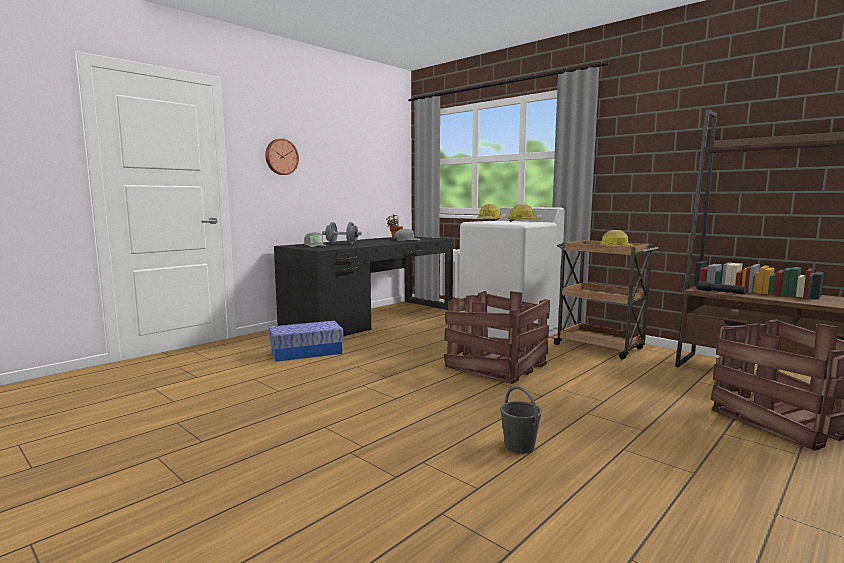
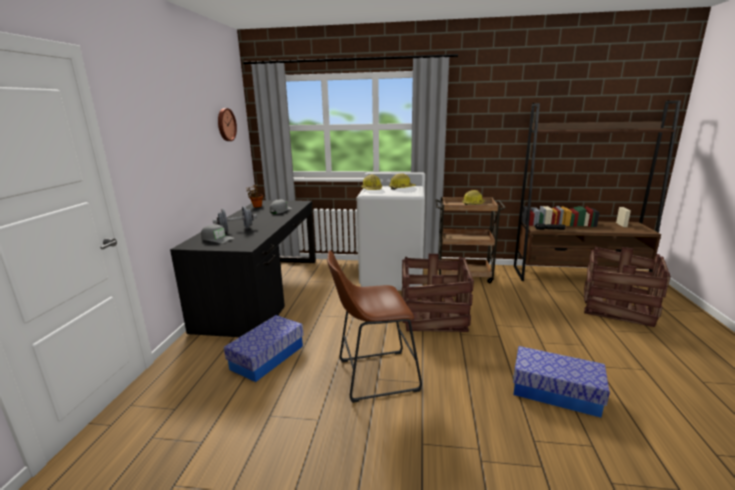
camera: 35 degrees left, 10 degrees up
(281, 157) = (156, 143): wall clock -> wall clock (225, 124)
(362, 382) = (372, 375): none -> brown stool
(519, 446) = (555, 392): grey bucket -> storage box

